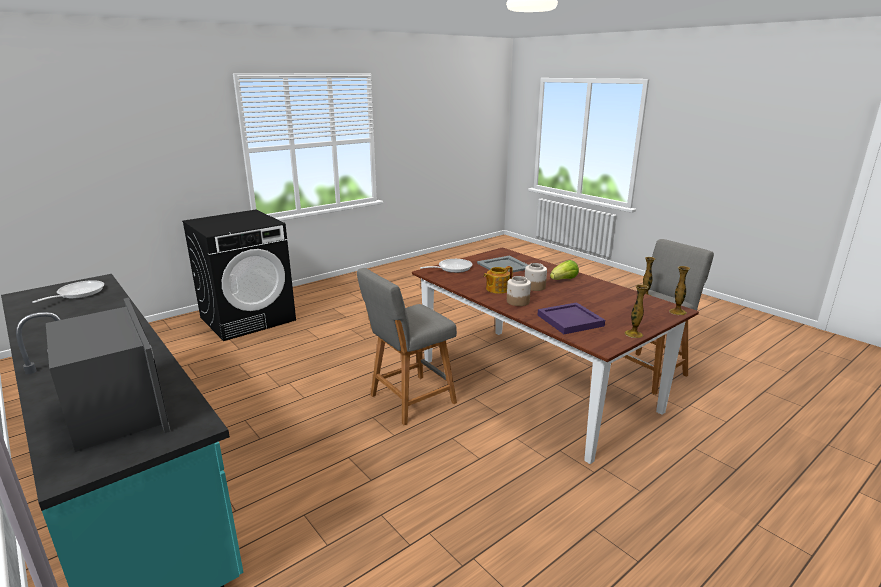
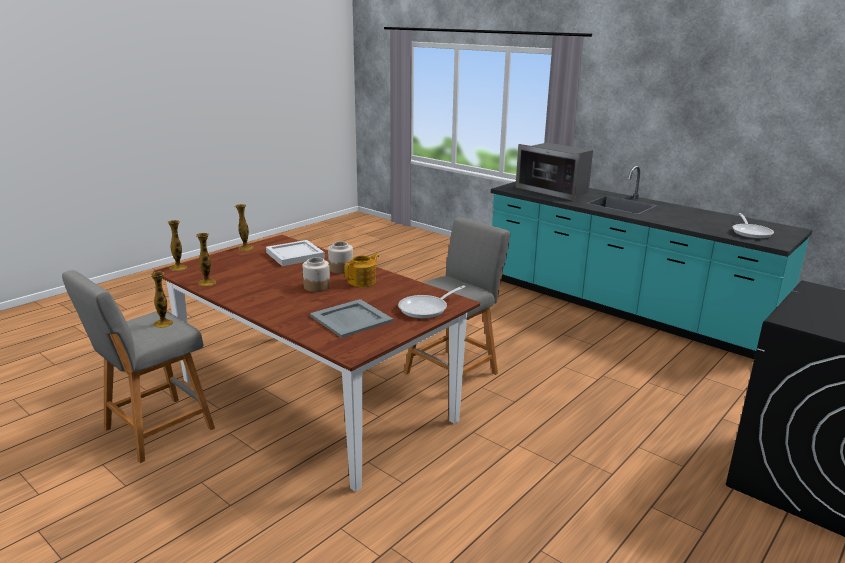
camera: 170 degrees right, 0 degrees up
(564, 280) = (274, 298): lettuce -> none
(570, 321) = (295, 255): purple tray -> white tray
(631, 295) = (206, 282): none -> vase

